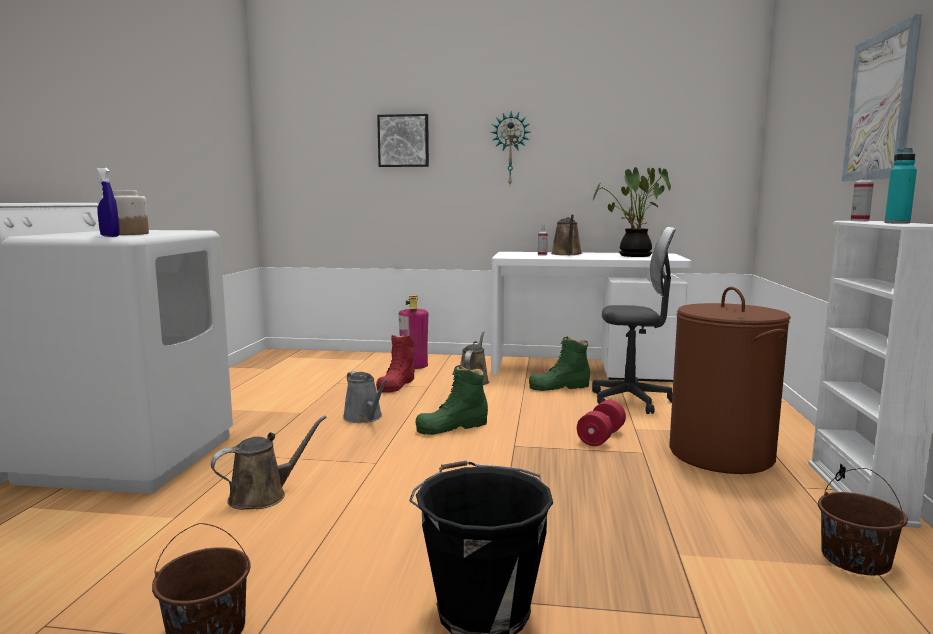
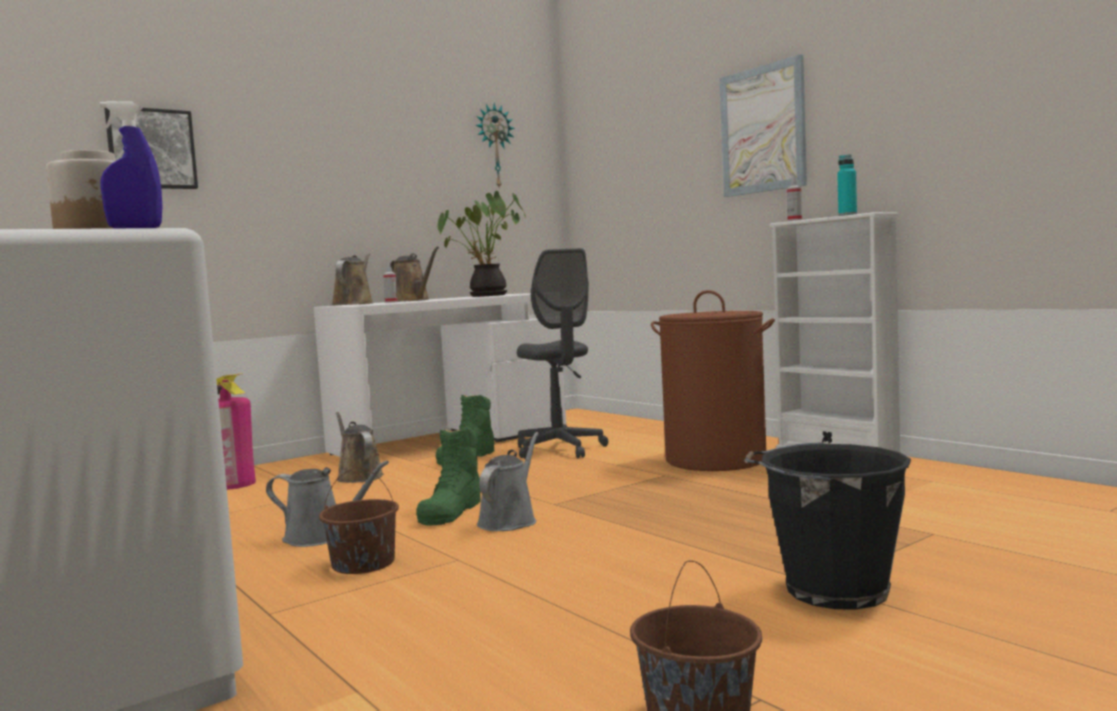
camera: 45 degrees left, 5 degrees down
(263, 496) = (413, 628): brown watering can -> brown watering can (354, 304)
(396, 384) = (267, 503): red boot -> none
(461, 447) = (509, 520): none -> grey watering can
(510, 149) = (312, 169): wall clock -> wall clock (494, 146)
(601, 437) = (607, 477): red dumbbell -> none
(631, 401) = (559, 450): grey office chair -> grey office chair turned 105 degrees clockwise
(854, 559) = (916, 481): brown bucket -> brown bucket (362, 564)

